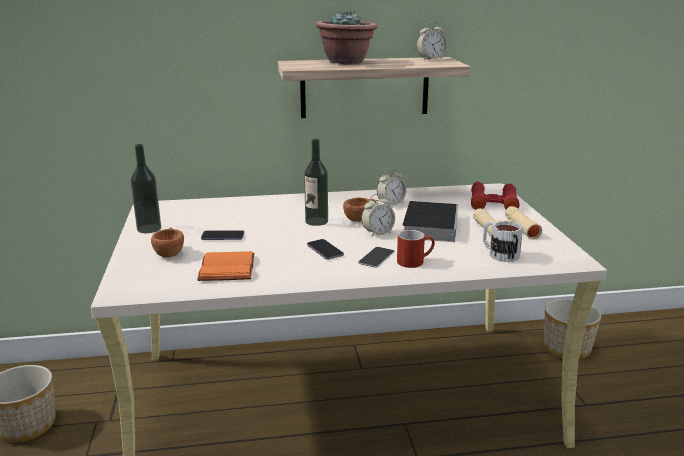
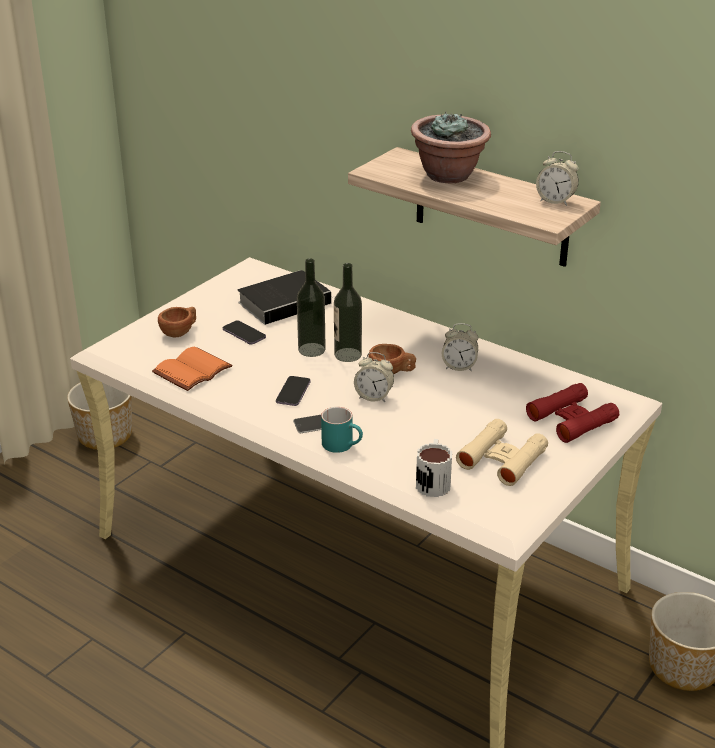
camera: 45 degrees right, 10 degrees up
(149, 228) = (207, 296): bottle -> bottle (311, 350)
(415, 261) = (343, 445): red mug -> turquoise mug
(430, 225) = (440, 413): book -> book (286, 302)

